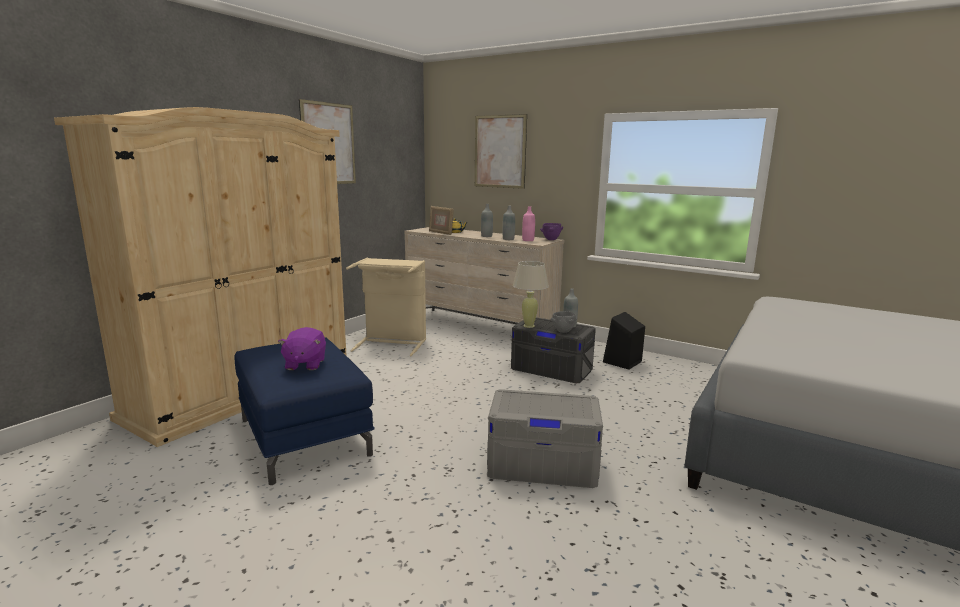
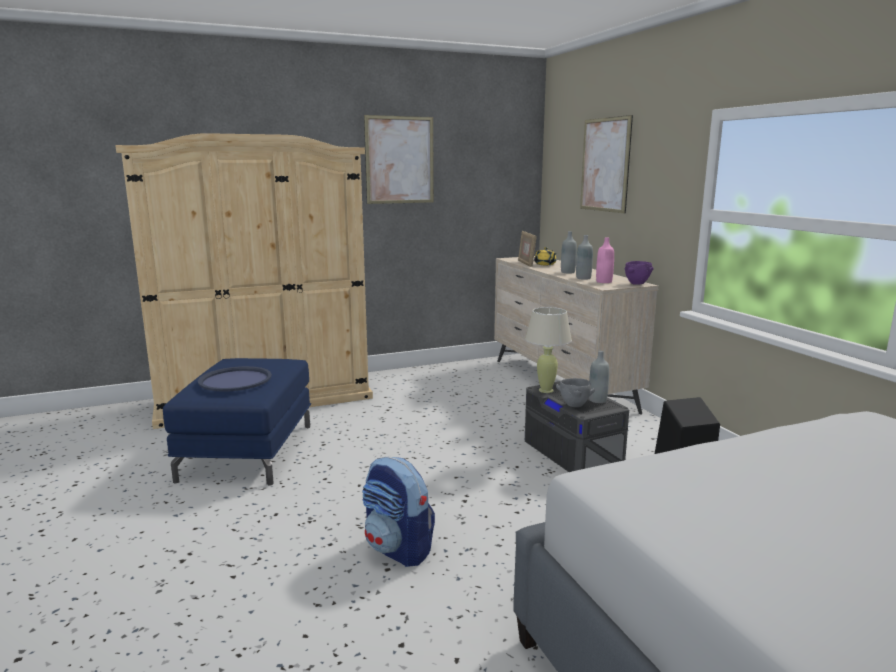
camera: 35 degrees right, 0 degrees up
(305, 364) = (235, 380): purple plush toy -> blue tray
(392, 343) = (441, 384): beige laundry basket -> none
(542, 464) = (398, 549): grey storage box -> backpack

